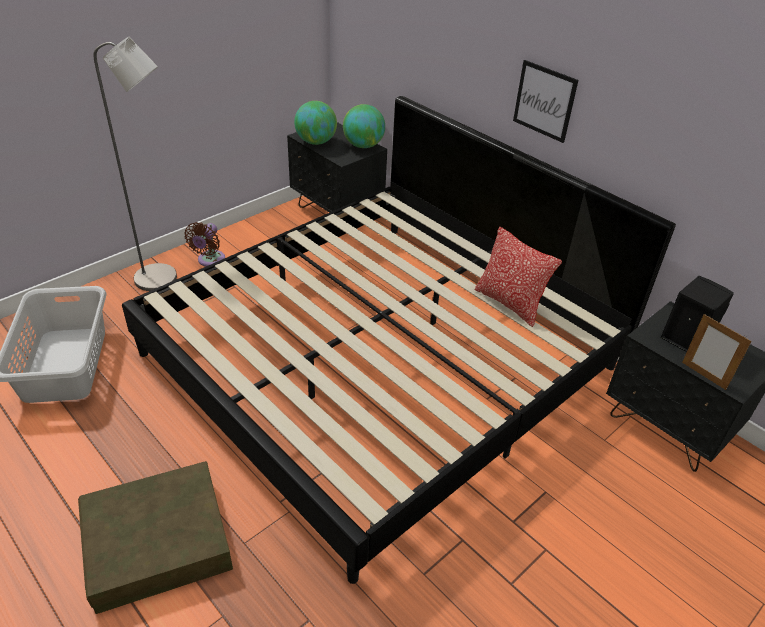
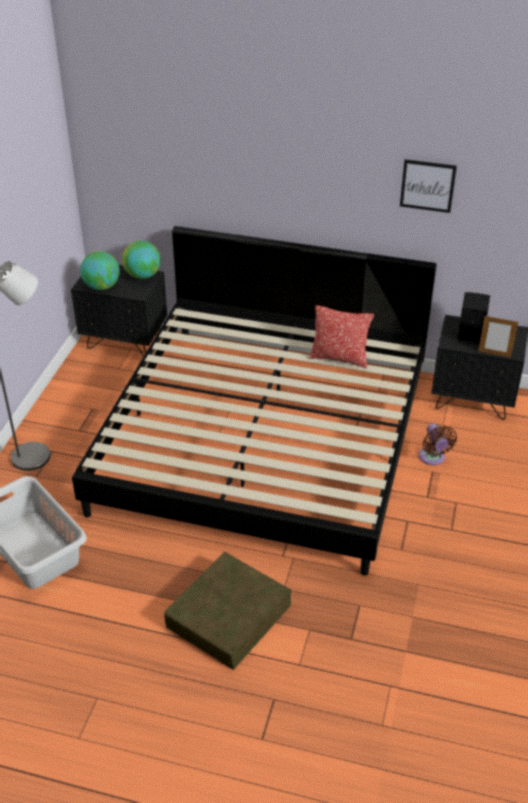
camera: 30 degrees left, 0 degrees up
(210, 261) = (60, 424): brown fan -> brown fan (433, 458)
(544, 101) = (313, 204): picture -> picture (427, 186)

